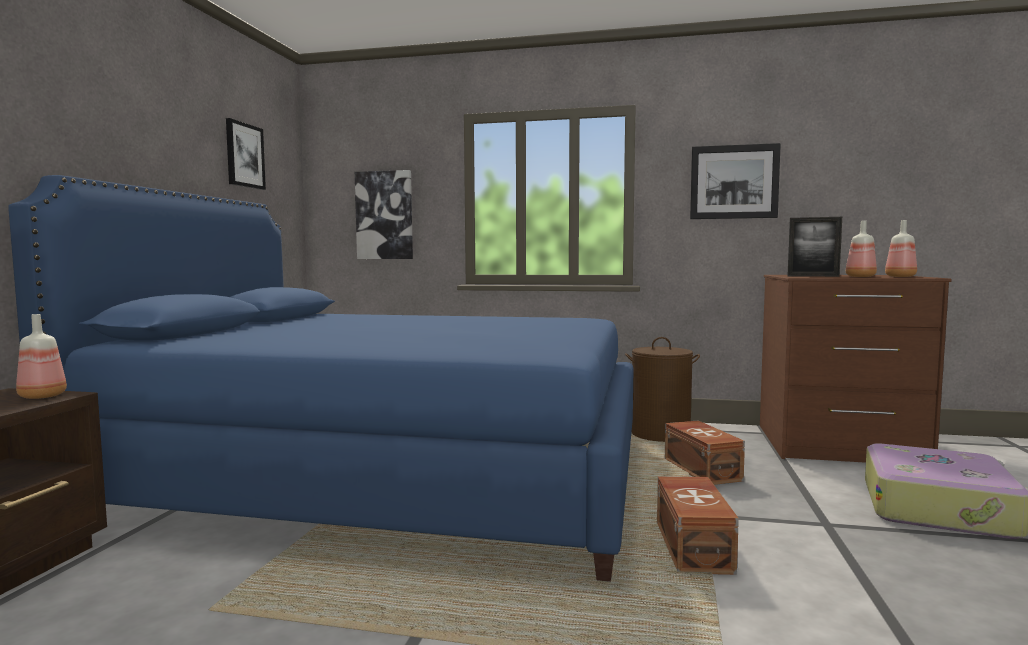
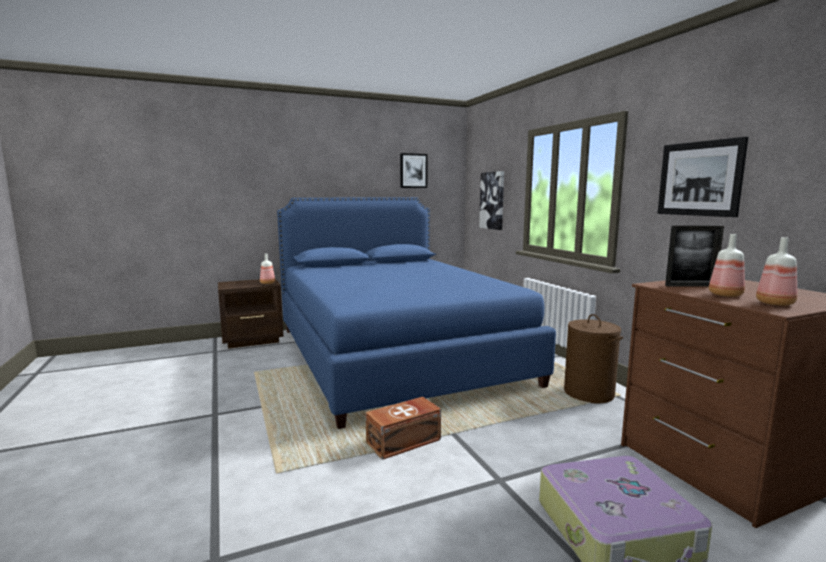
camera: 55 degrees right, 5 degrees up
(702, 469) = (538, 420): brown storage box -> none
(813, 276) = (690, 285): picture frame -> picture frame turned 75 degrees counterclockwise

